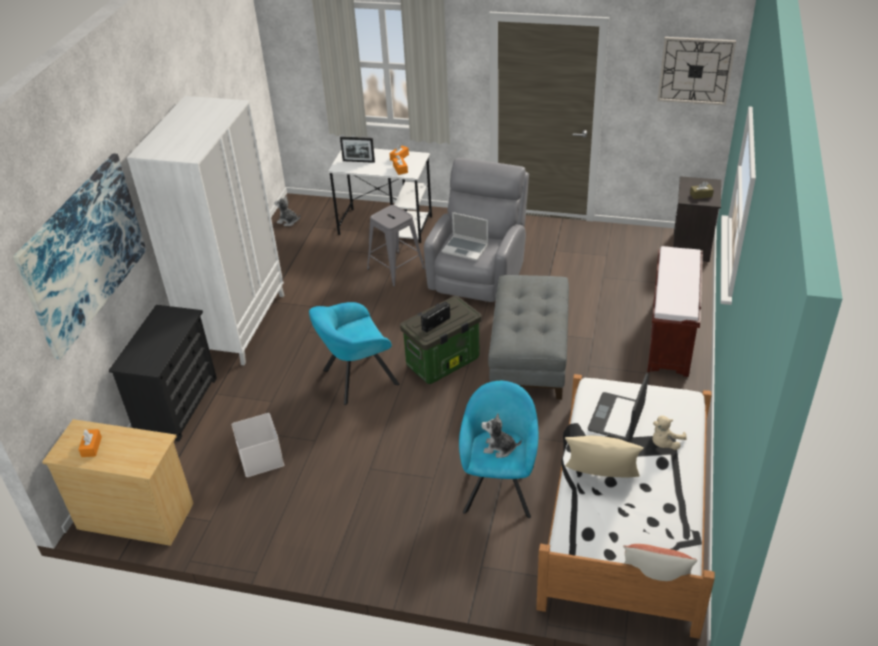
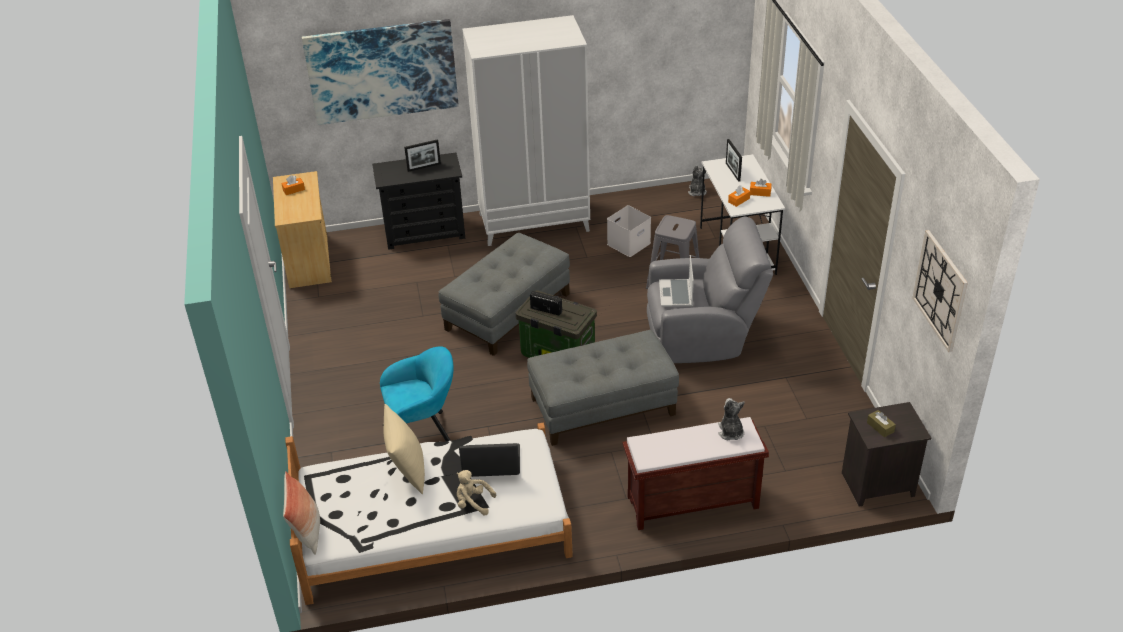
camera: 65 degrees right, 0 degrees up
(159, 332) = (424, 167): none -> picture frame
(260, 457) = (391, 295): white storage box -> white storage box (628, 243)
(356, 378) = (507, 311): turquoise armchair -> grey ottoman
(499, 448) = (410, 396): plush toy -> plush toy (730, 432)

